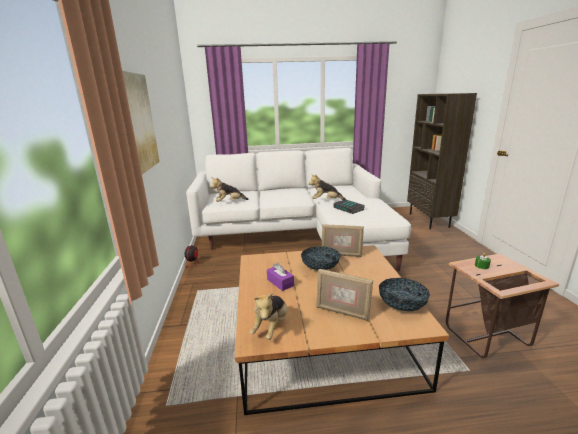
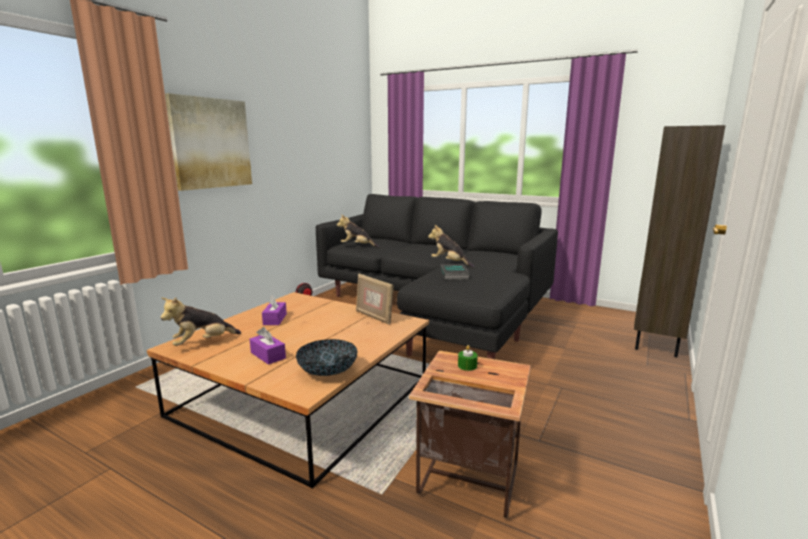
camera: 35 degrees right, 5 degrees down
(298, 237) = (437, 309): white sofa -> black sofa
(320, 267) = (332, 319): bowl -> none
(342, 312) = (268, 355): picture frame -> purple tissue box

